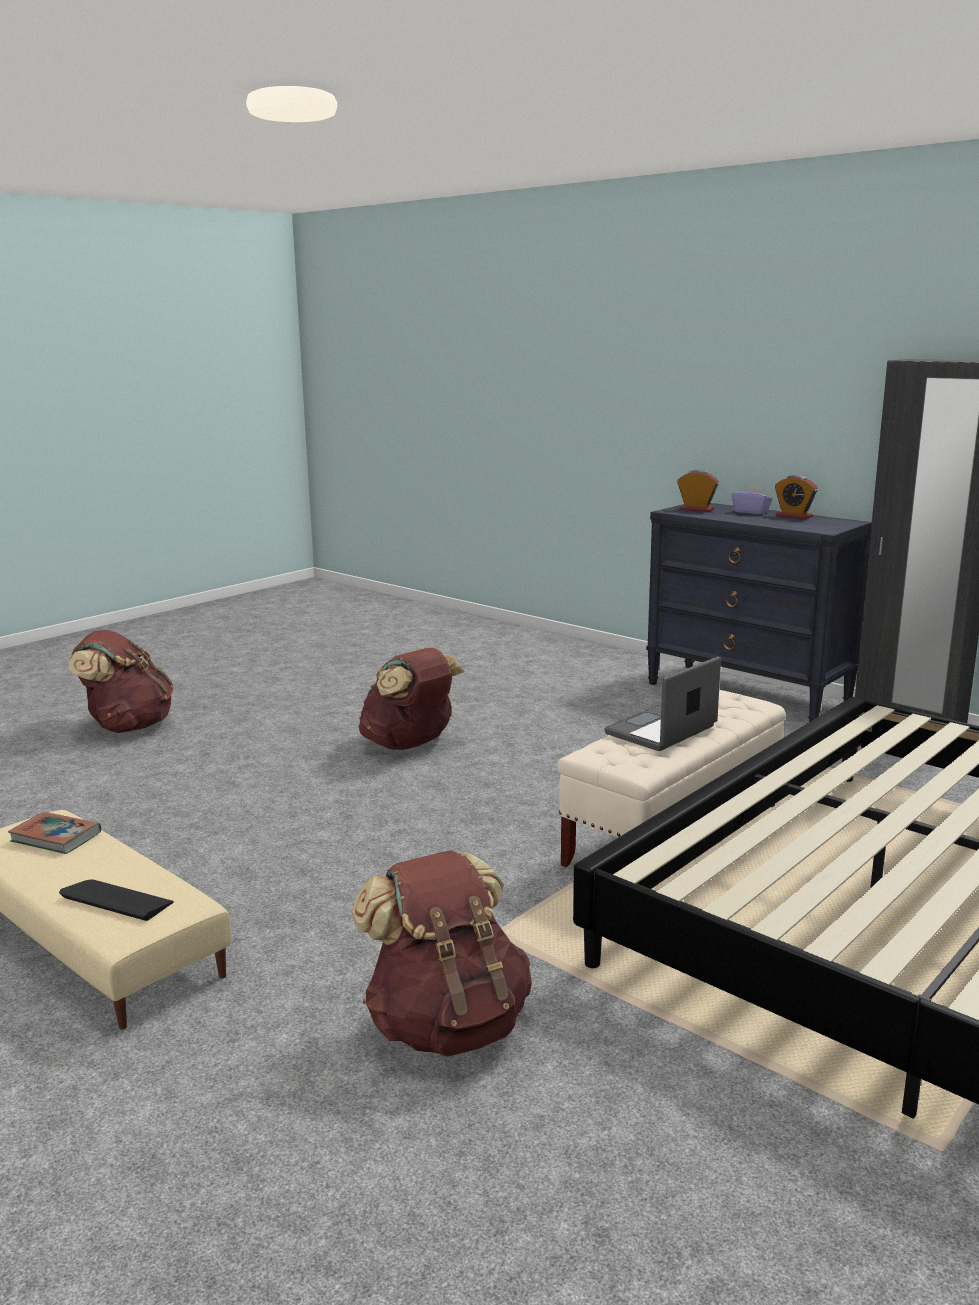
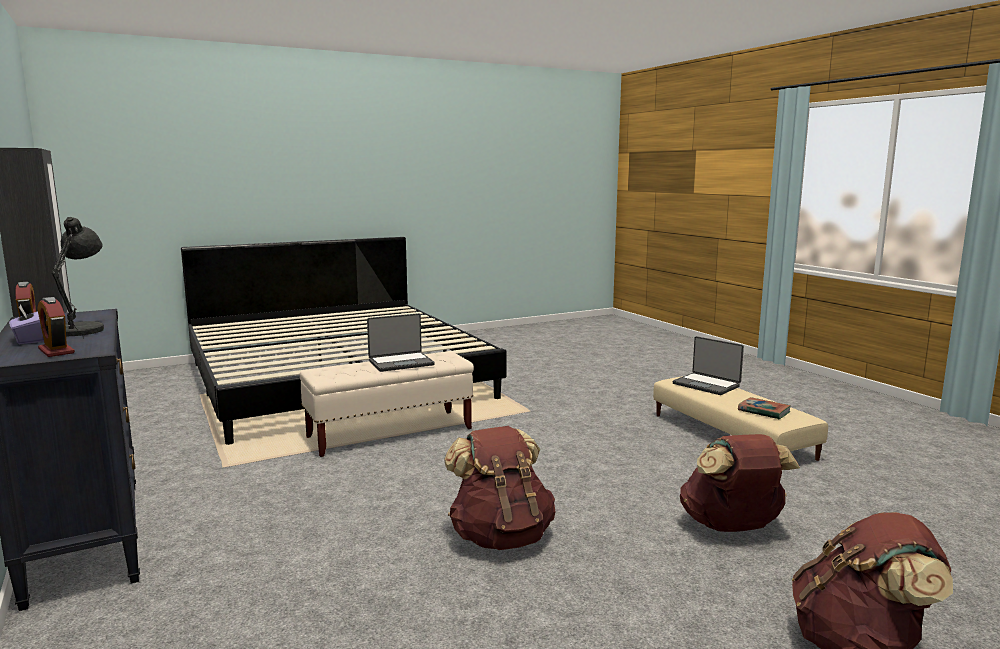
camera: 160 degrees left, 5 degrees down
(117, 900) = (707, 385): keyboard -> laptop
(447, 1024) = (566, 393): brown backpack -> brown backpack (732, 527)
(752, 519) = (83, 330): none -> grey table lamp

